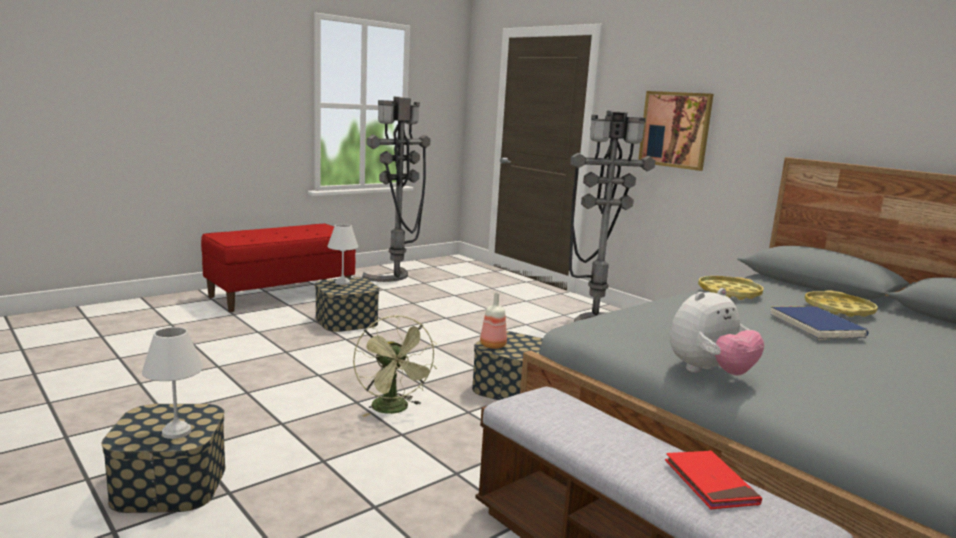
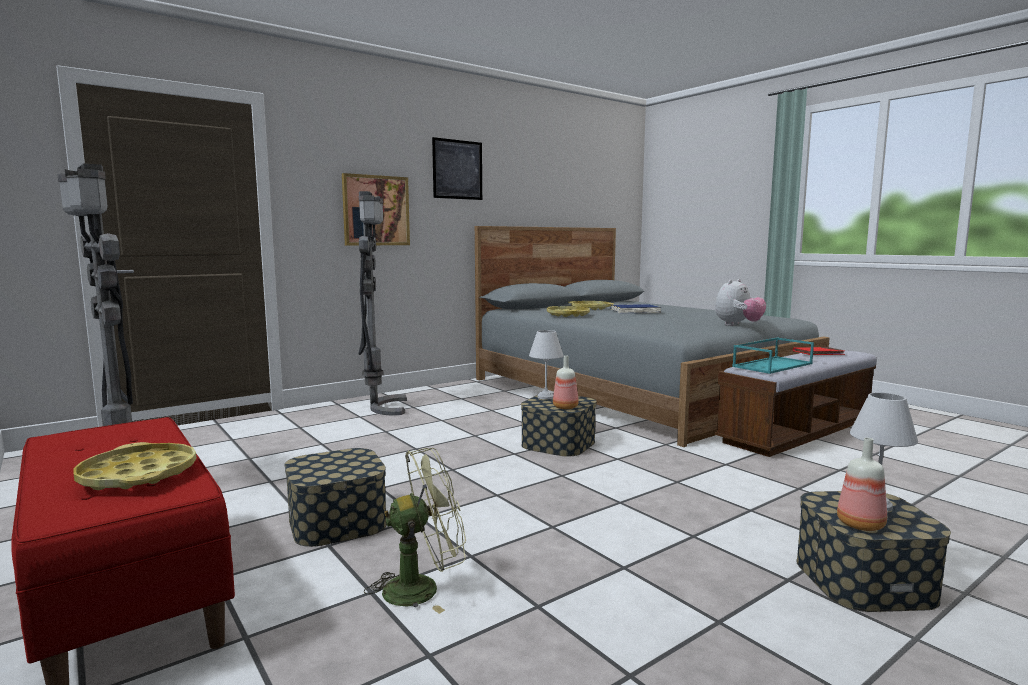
camera: 85 degrees left, 5 degrees down
(149, 414) = (862, 525): none -> bottle
(259, 237) = (138, 475): none -> yellow tray
(342, 282) = (315, 468): white table lamp -> white table lamp (545, 397)
(394, 410) = (629, 485): green fan -> green fan (422, 587)
(564, 412) = (772, 365): none -> turquoise tray
(709, 373) = (738, 325): plush toy -> plush toy turned 75 degrees clockwise
(784, 81) = (457, 169): none -> picture

